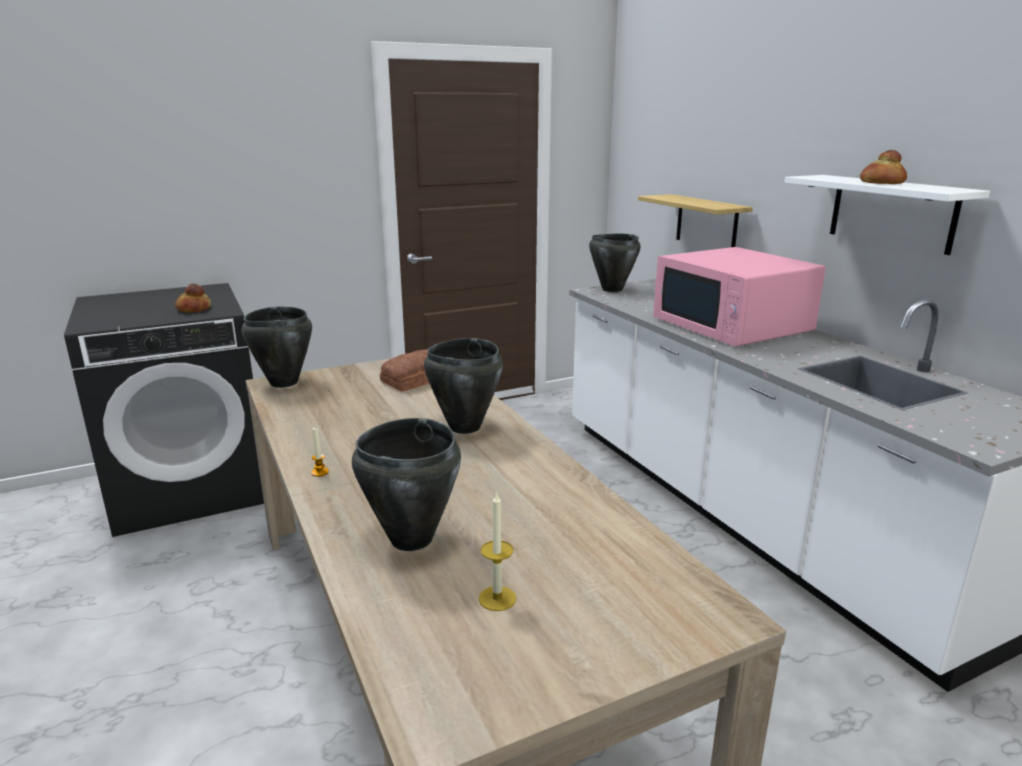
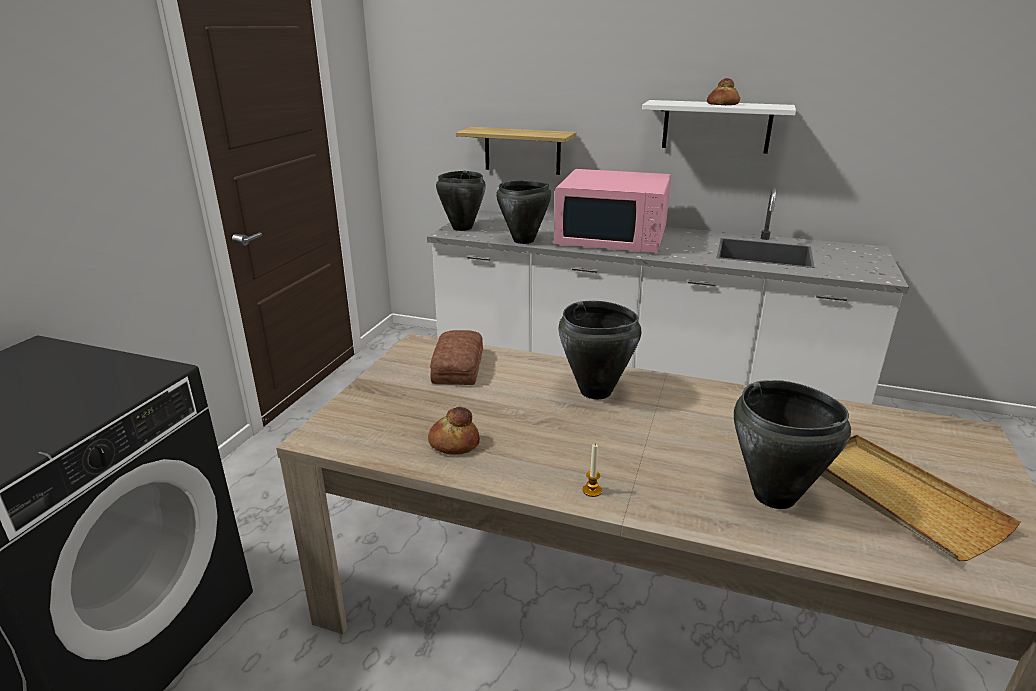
camera: 45 degrees left, 5 degrees up
(193, 309) = (98, 385): bread -> bread (453, 443)
(283, 383) = (333, 430): black cooking pot -> black cooking pot (524, 241)
(497, 598) = (898, 498): candle -> beige tray

